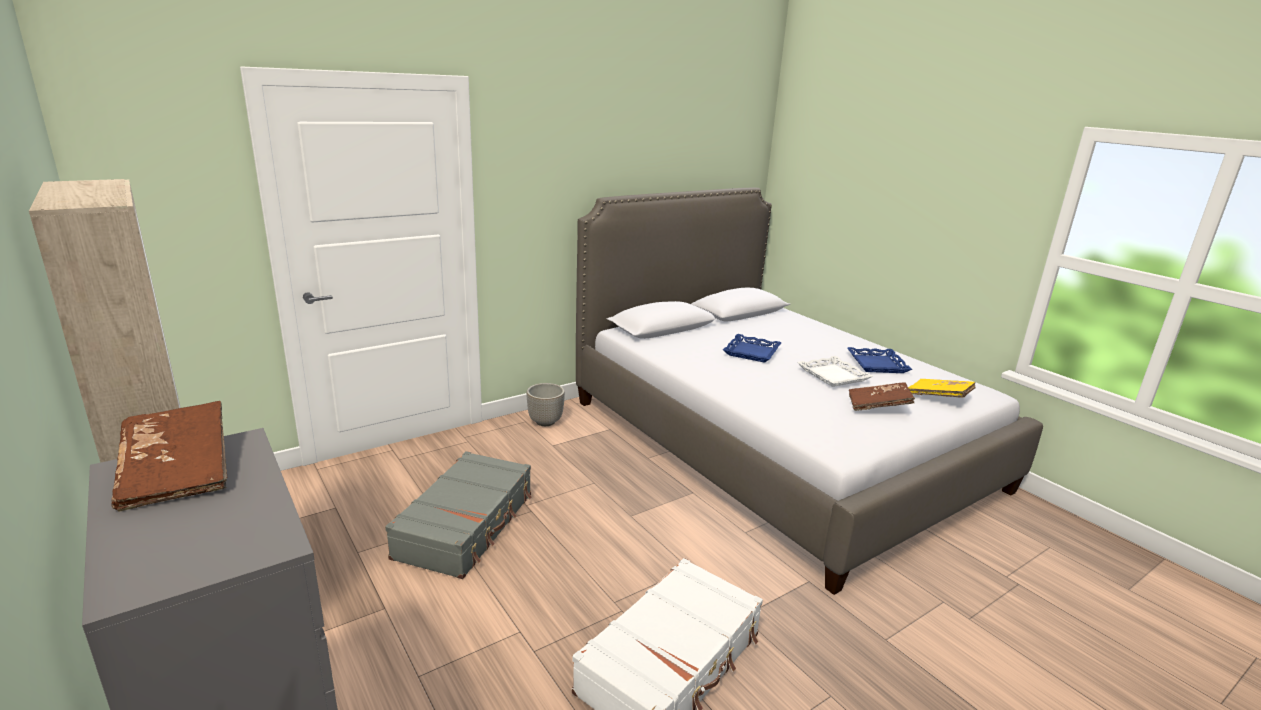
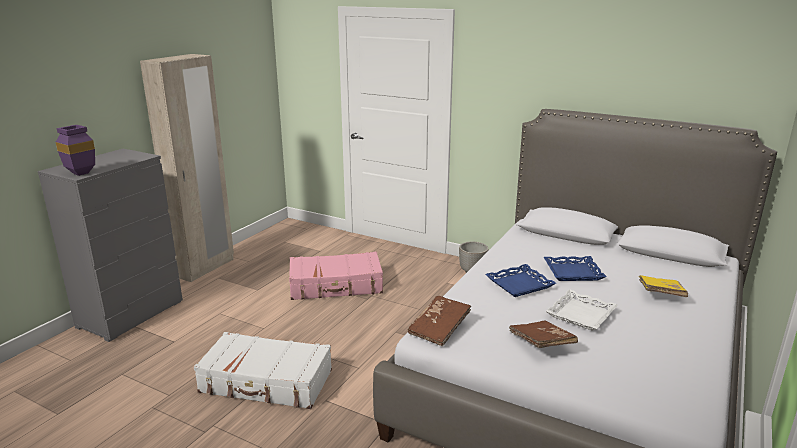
camera: 65 degrees right, 0 degrees up
(178, 472) = (121, 156): brown book -> brown book (439, 329)
(260, 542) = (80, 174): none -> purple vase
(466, 525) = (336, 286): grey suitcase -> pink suitcase
(876, 364) = (656, 335): blue tray -> blue tray (519, 284)
(939, 397) = (621, 378): yellow book -> yellow book (660, 294)

